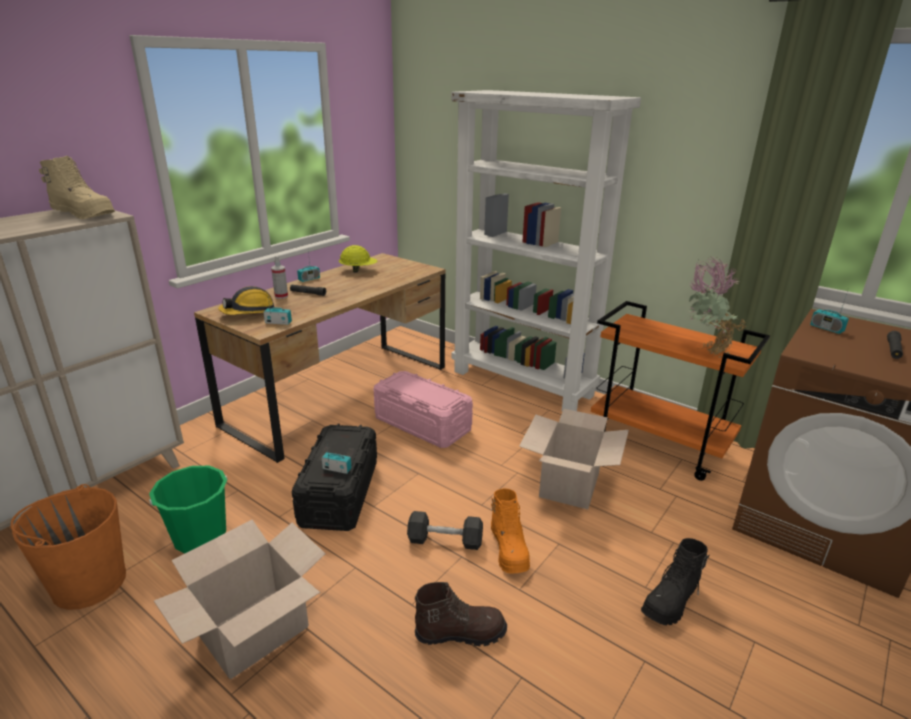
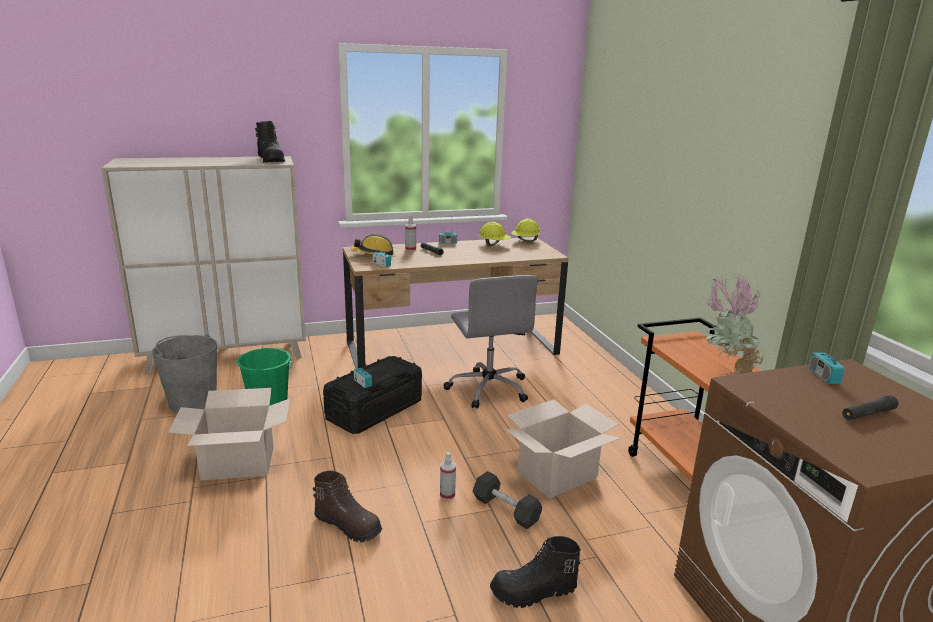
camera: 35 degrees right, 5 degrees down
(84, 214) = (271, 160): beige boot -> black boot
(88, 583) = (192, 401): orange bucket -> grey bucket
(381, 260) = (525, 241): none -> yellow hard hat
(422, 424) = (488, 388): pink storage box -> grey office chair
(445, 540) = (408, 468): black dumbbell -> black dumbbell (506, 510)
(509, 549) = (447, 495): orange boot -> spray bottle
(523, 383) = (617, 387): white bookcase -> none

